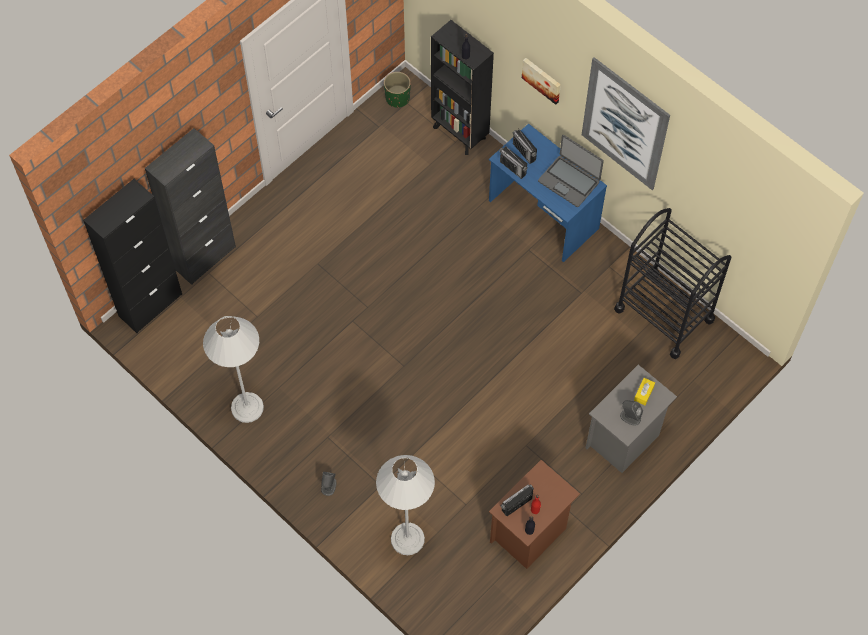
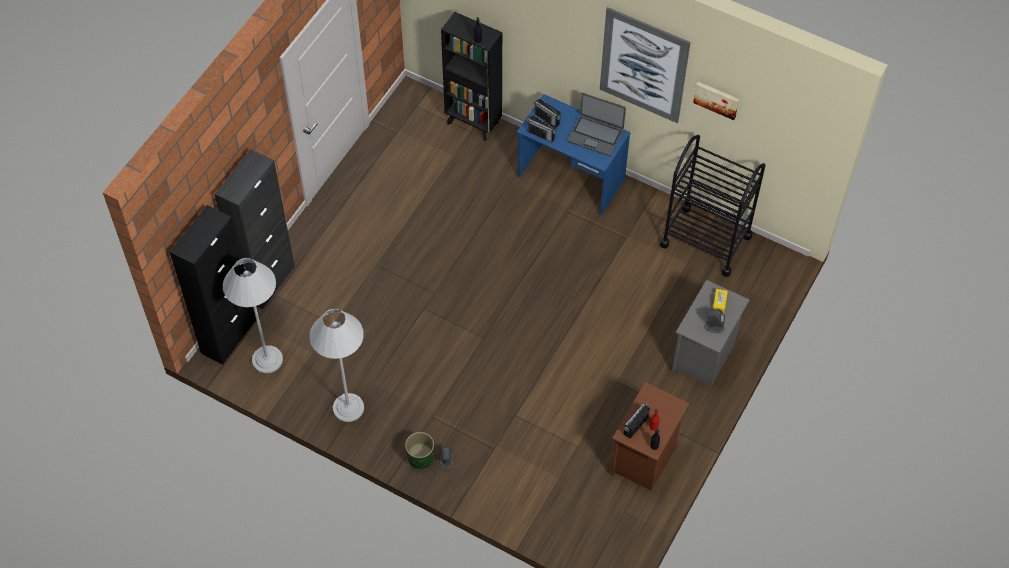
camera: 15 degrees left, 5 degrees down
(397, 98) = (406, 104): green planter -> green planter (420, 458)
(407, 539) = (534, 490): white floor lamp -> white floor lamp (267, 359)
(542, 79) = (554, 45): picture -> picture (716, 99)

